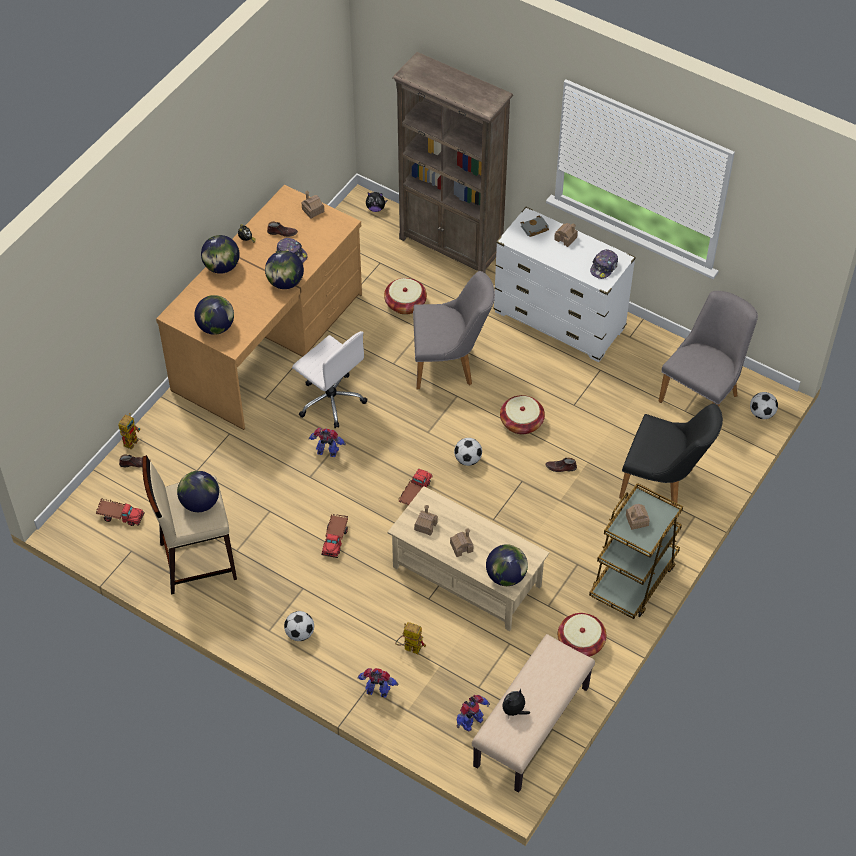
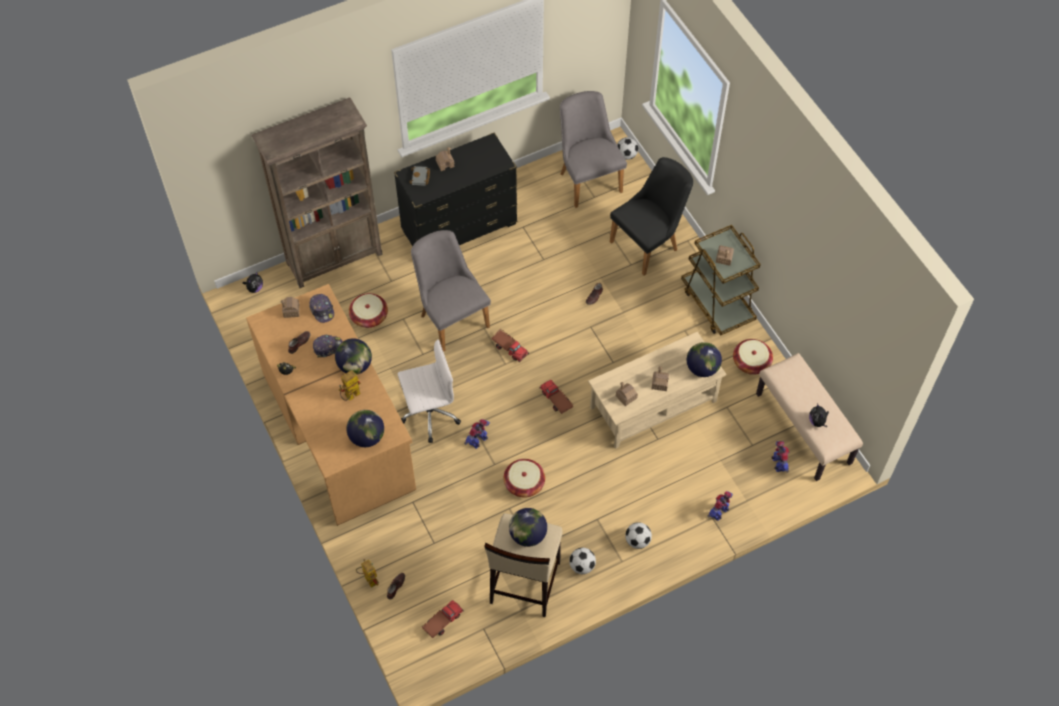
camera: 60 degrees left, 5 degrees up
(221, 267) = (304, 404): globe -> none
(335, 539) = (565, 475): toy truck -> toy truck (509, 348)
(409, 648) = (693, 473): toy robot -> toy robot (350, 397)
(450, 364) = (450, 317): grey chair -> grey chair turned 60 degrees counterclockwise
(468, 459) = (548, 351): football -> football (582, 566)
(521, 422) = (537, 299): basket -> basket (524, 483)
(559, 321) = (459, 227): white dresser -> black dresser
(604, 267) = (490, 155): cap -> cap (322, 310)

